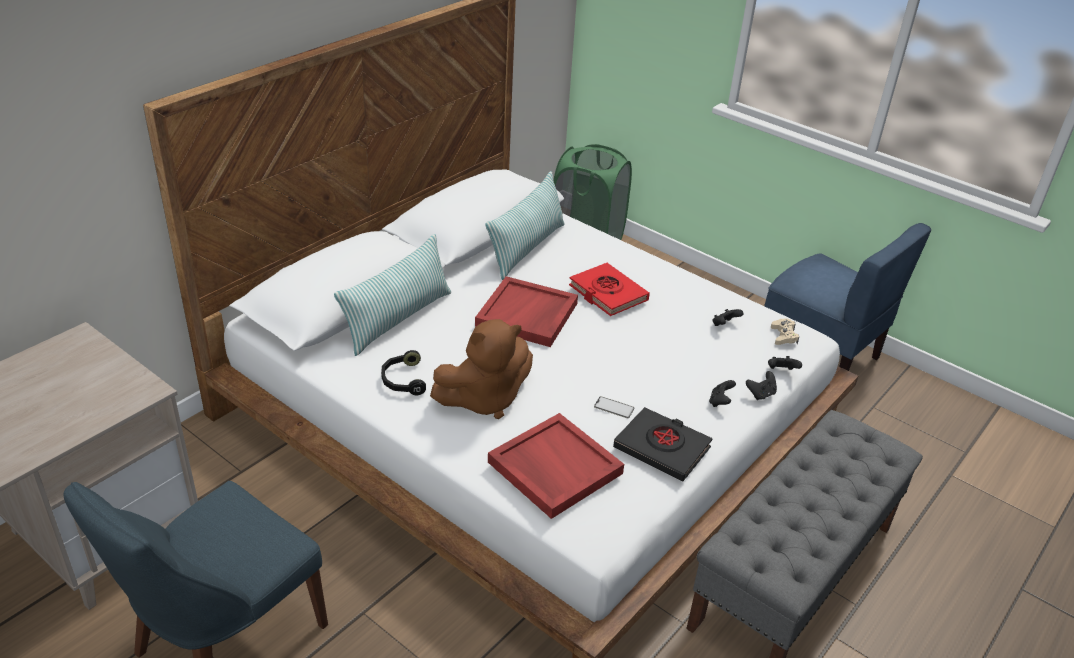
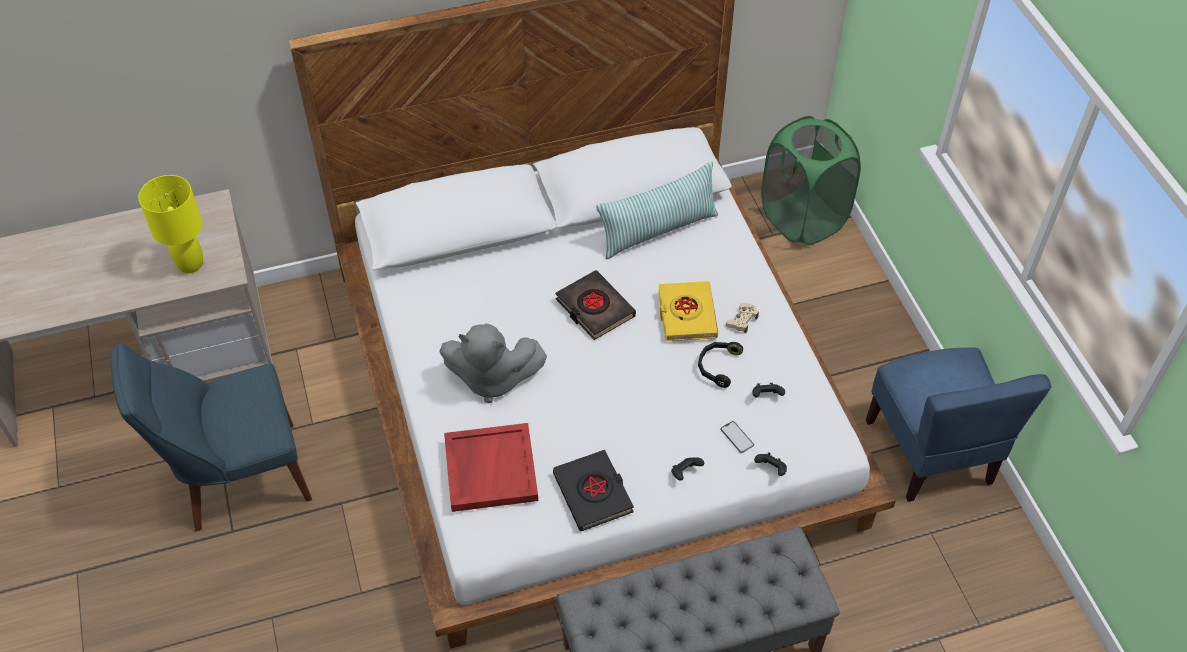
camera: 35 degrees right, 15 degrees up
(90, 397) = (190, 264): none -> yellow table lamp
(398, 319) = (486, 266): pillow -> none
(402, 380) = (443, 331): black headphones -> black headphones (717, 366)
(484, 399) = (491, 379): brown plush toy -> grey plush toy
(527, 315) = (594, 308): red tray -> black book
(607, 293) = (686, 315): red book -> yellow book
(614, 407) = (589, 436): phone -> phone (737, 437)
(761, 394) = (730, 483): black game controller -> none
(783, 336) = (812, 433): beige game controller -> beige game controller (742, 320)

